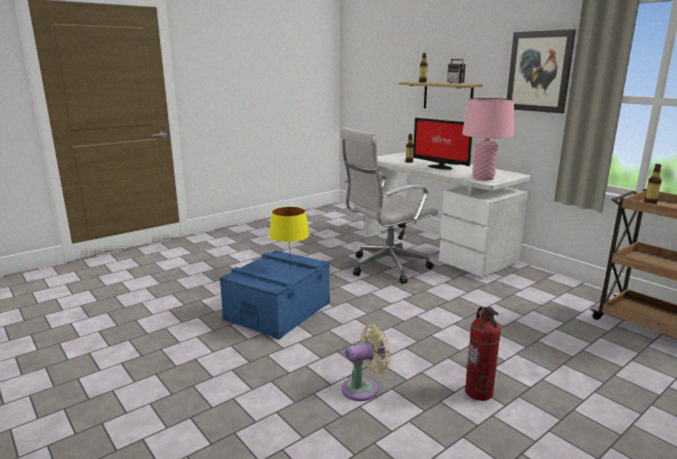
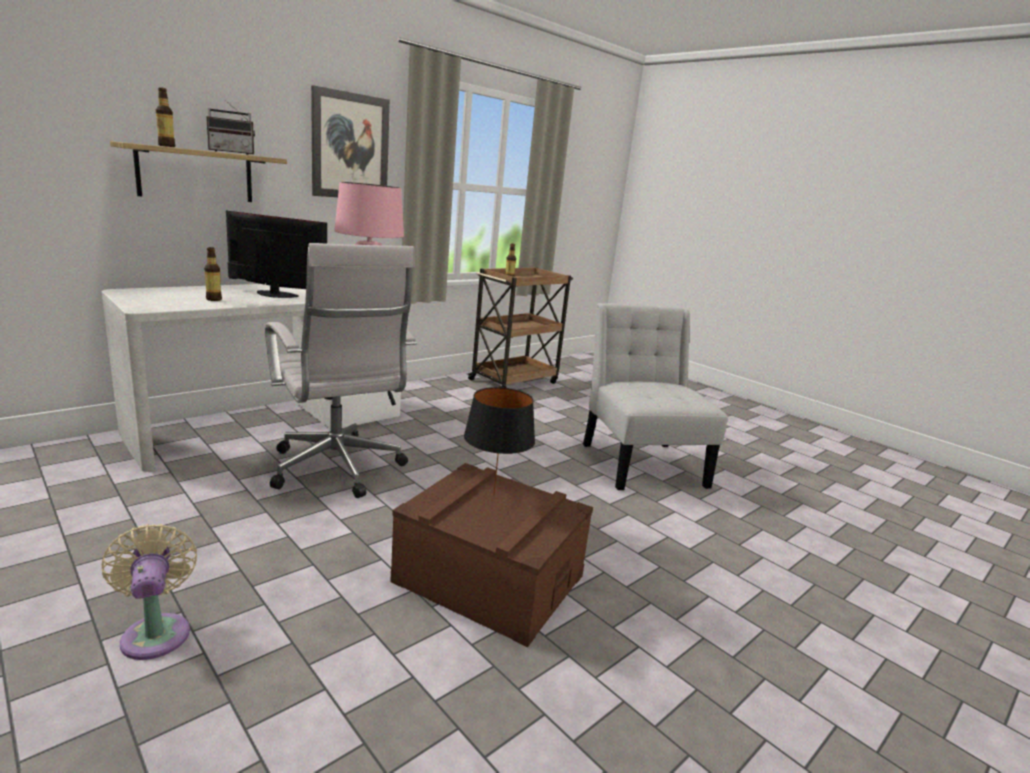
camera: 95 degrees left, 0 degrees up
(278, 311) = (488, 579): blue storage box -> brown storage box
(290, 269) = (494, 496): yellow table lamp -> black table lamp
(364, 388) = (664, 516): beige fan -> beige fan (156, 632)
(440, 167) = (277, 294): monitor -> monitor turned 120 degrees counterclockwise
(479, 392) = (640, 462): fire extinguisher -> white chair

